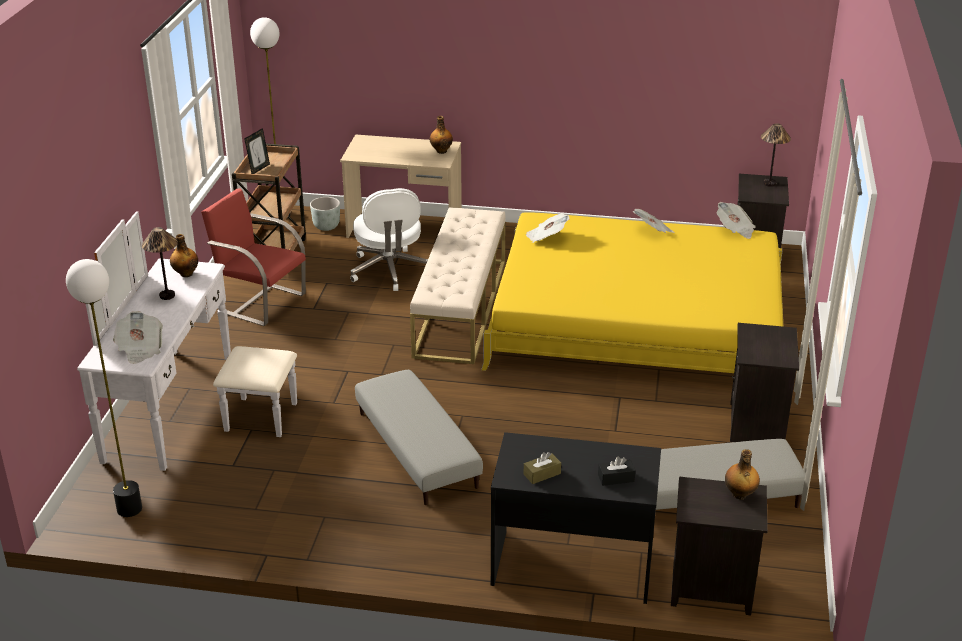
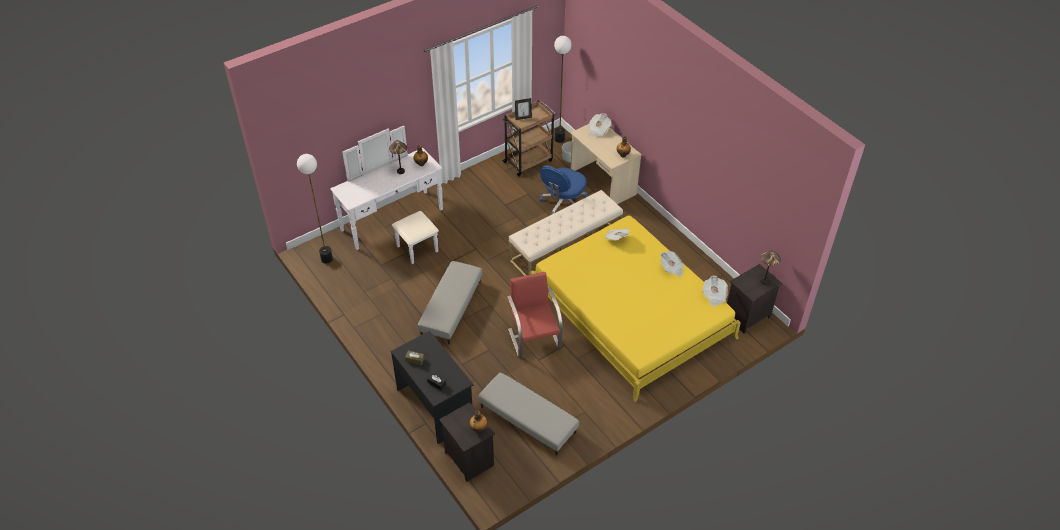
camera: 45 degrees right, 15 degrees up
(140, 349) = (359, 194): newspaper -> newspaper (598, 130)
(260, 302) = (489, 186): red chair -> red chair (534, 337)
(389, 271) = (563, 204): white office chair -> blue office chair
(758, 425) = (602, 405): black nightstand -> none

